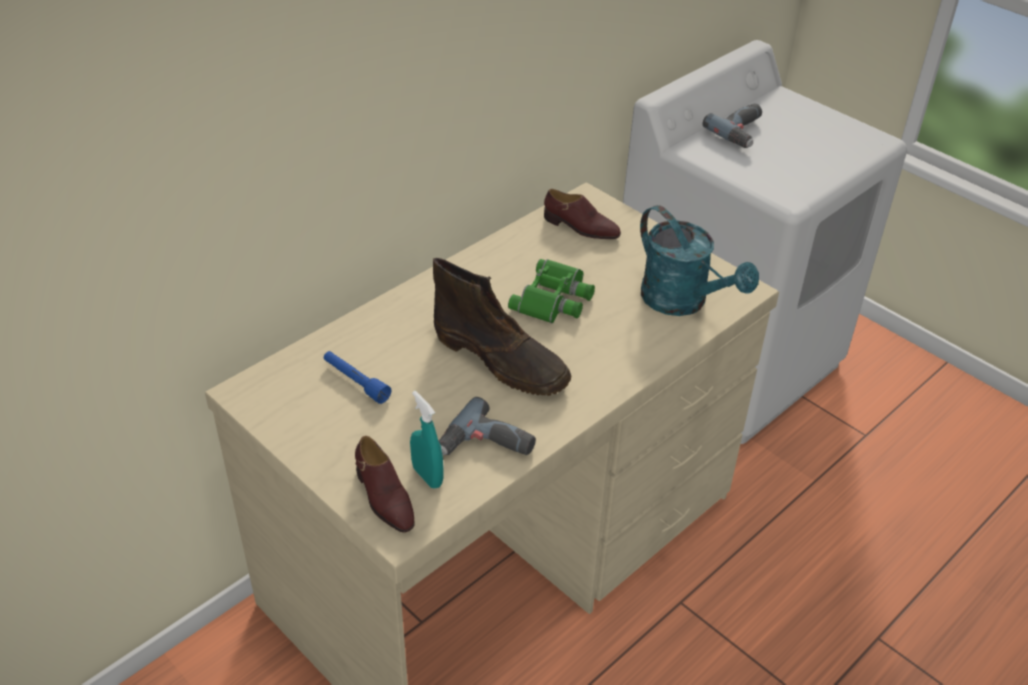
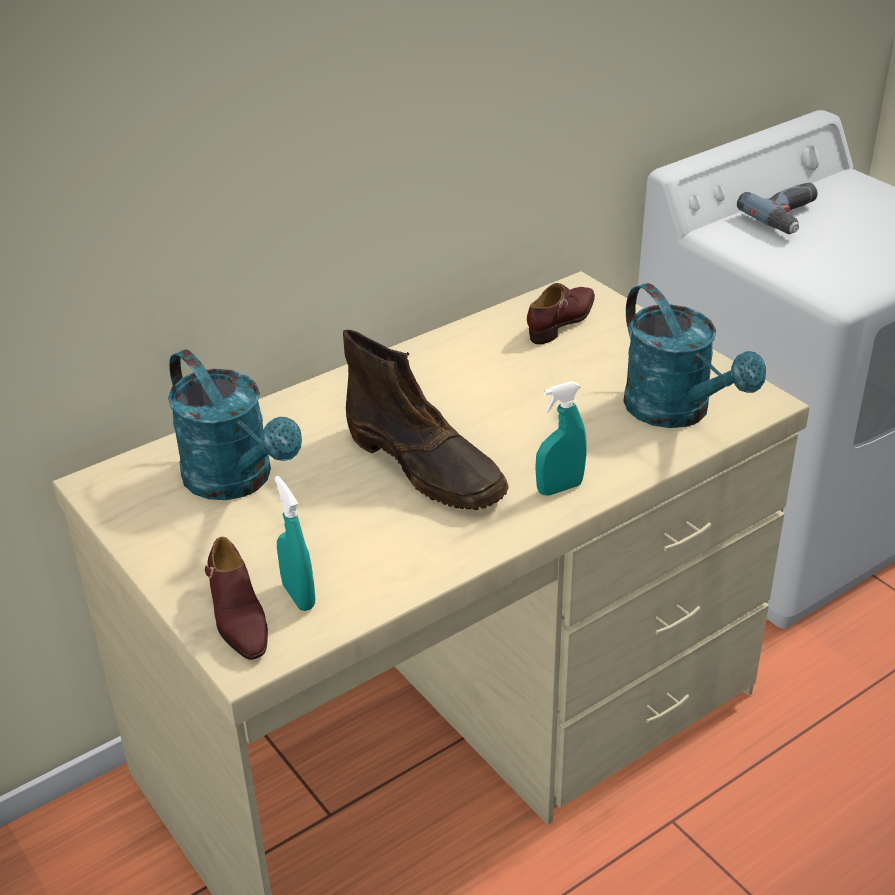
camera: 10 degrees right, 5 degrees down
(356, 382) = (237, 481): blue flashlight -> turquoise watering can
(486, 447) = (382, 567): power drill -> none
(555, 299) = (511, 400): green binoculars -> none
(581, 227) = (562, 321): brown shoe -> brown shoe turned 90 degrees counterclockwise
(607, 372) = (559, 488): none -> turquoise spray bottle

